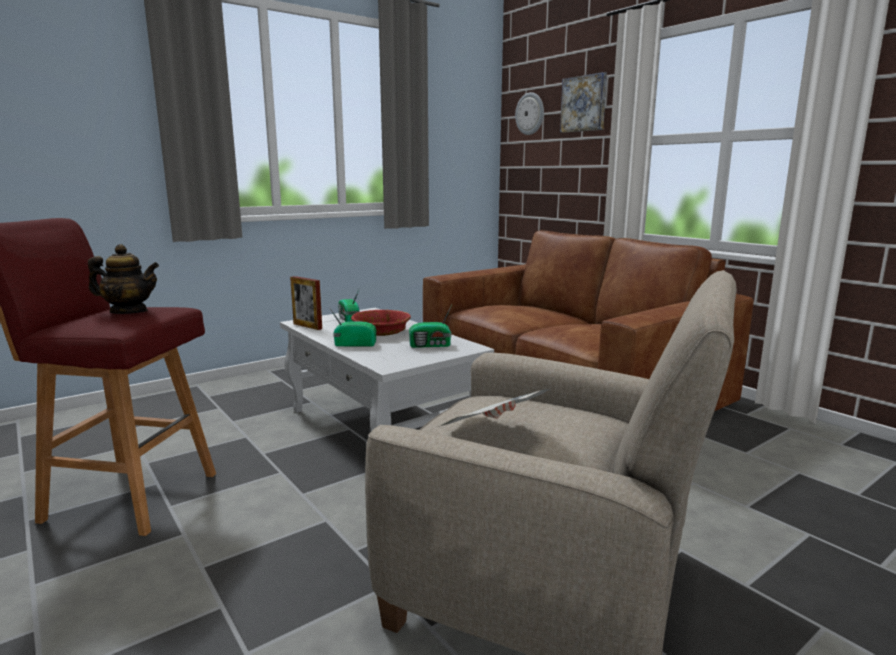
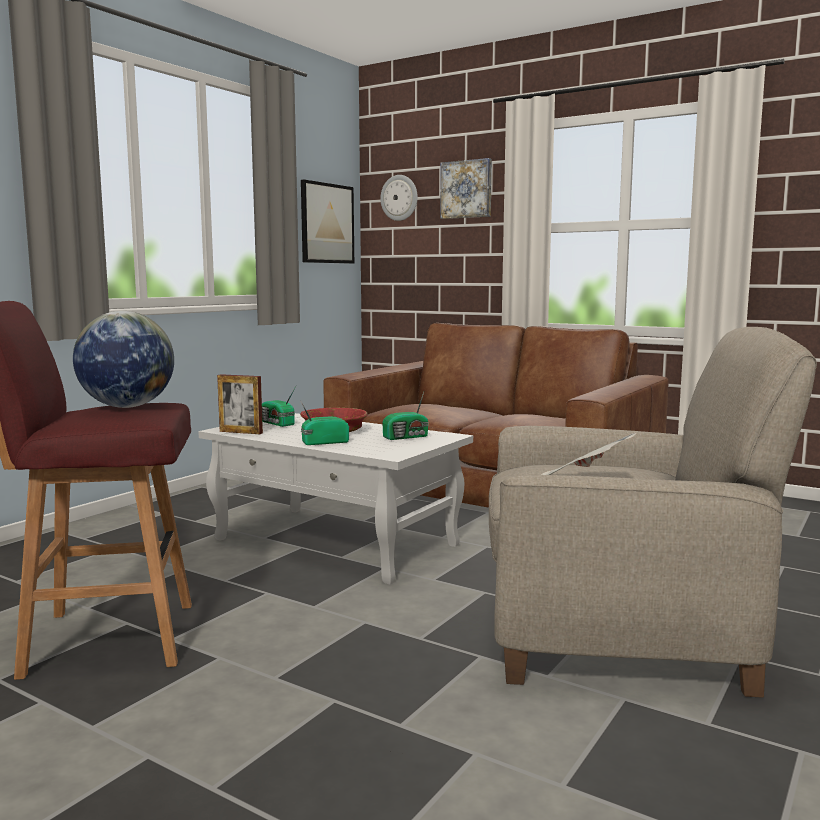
camera: 20 degrees left, 5 degrees down
(129, 312) = (127, 406): teapot -> globe
(463, 139) = (327, 223): none -> picture

